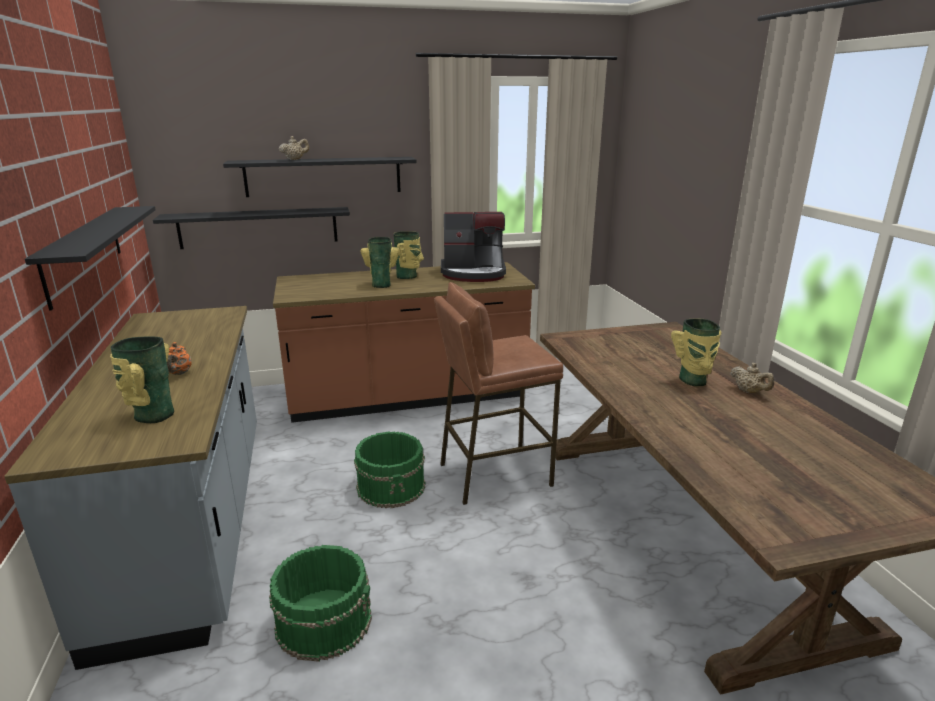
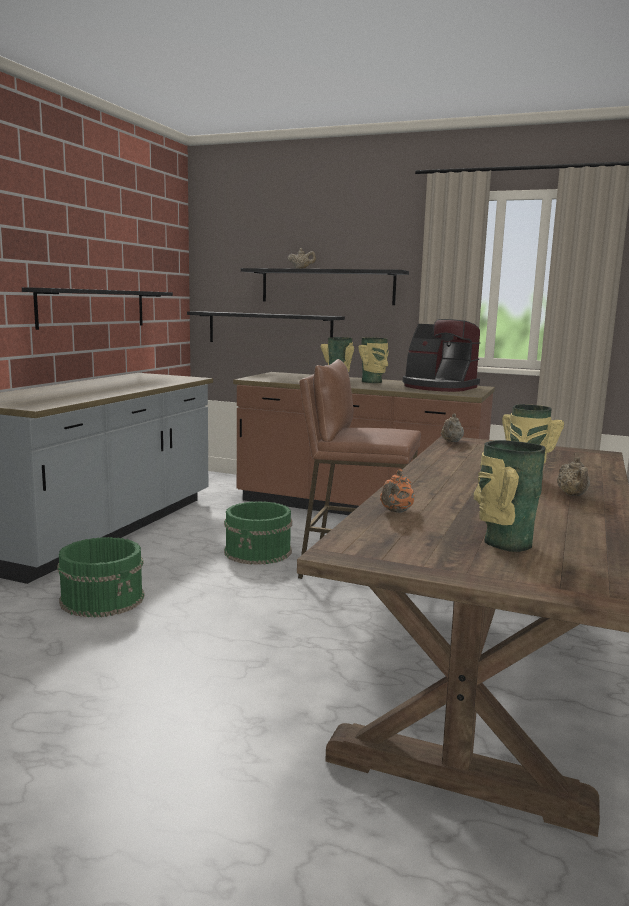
camera: 35 degrees right, 10 degrees down
(152, 415) = (44, 398): vase -> vase (504, 542)
(179, 373) = (98, 391): orange teapot -> orange teapot (396, 511)
(564, 342) = (451, 442): none -> beige teapot

